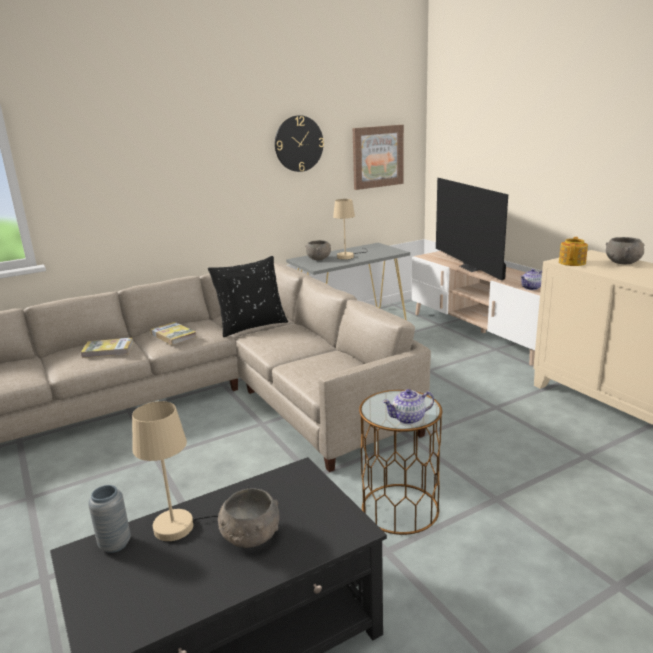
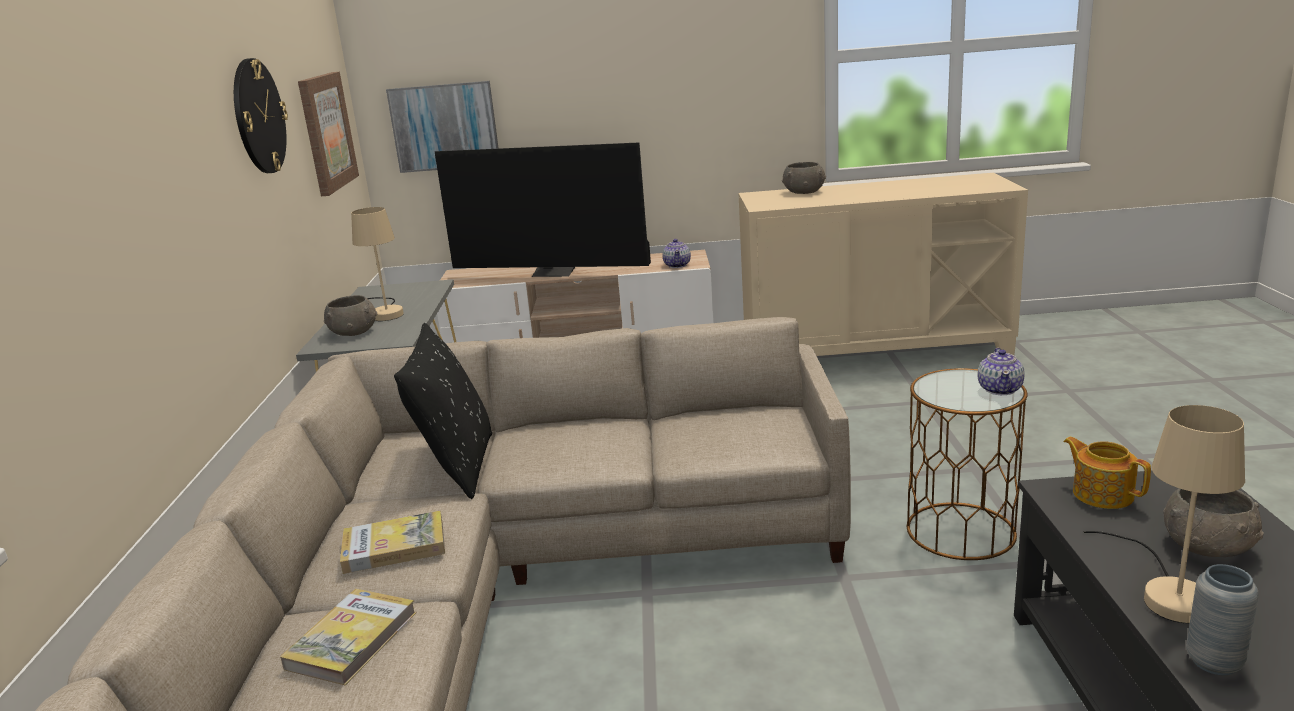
camera: 60 degrees left, 0 degrees up
(459, 164) = (444, 126): none -> picture
(572, 262) = (774, 204): teapot -> teapot (1102, 494)

